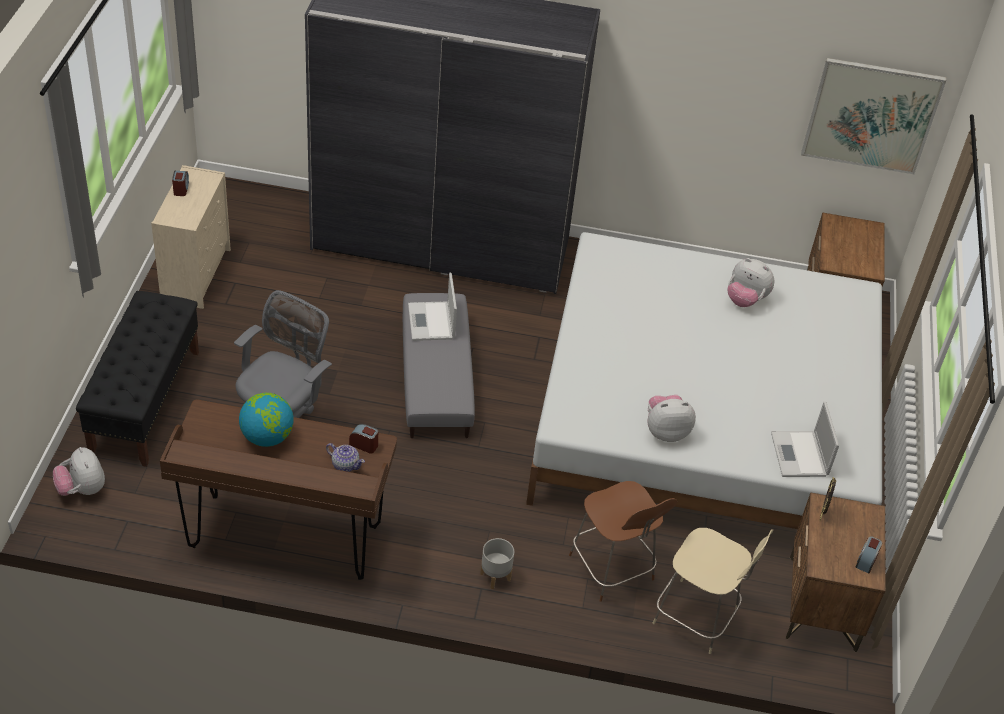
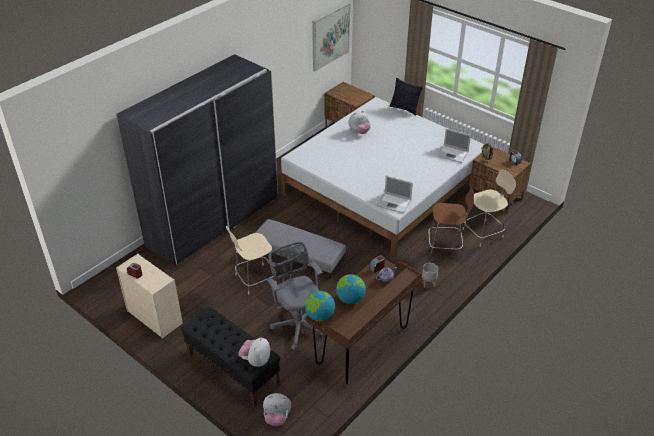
camera: 55 degrees left, 5 degrees down
(206, 414) = (320, 316): none -> globe
(344, 347) = (254, 280): none -> beige chair
(431, 322) = (279, 235): laptop -> laptop (394, 203)
(666, 431) = (418, 182): plush toy -> plush toy (256, 360)
(880, 337) = (404, 109): none -> pillow

